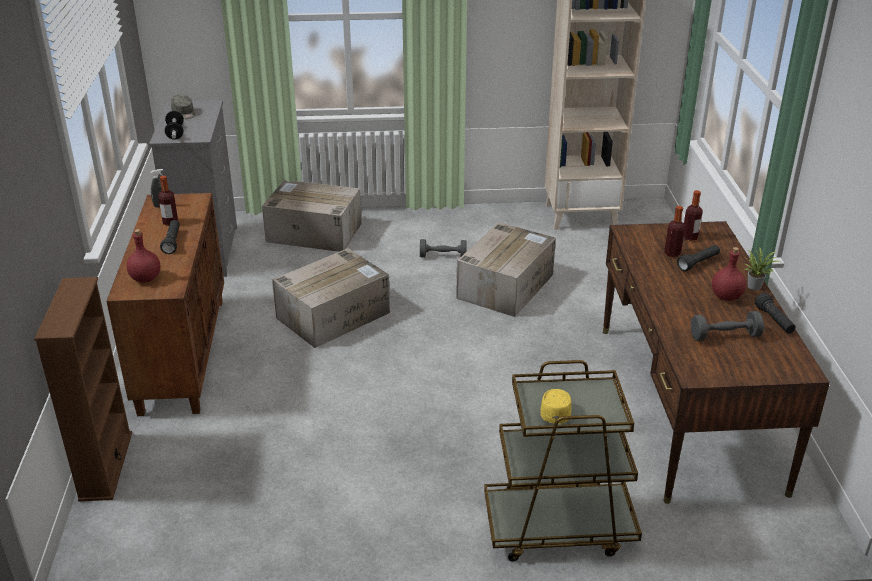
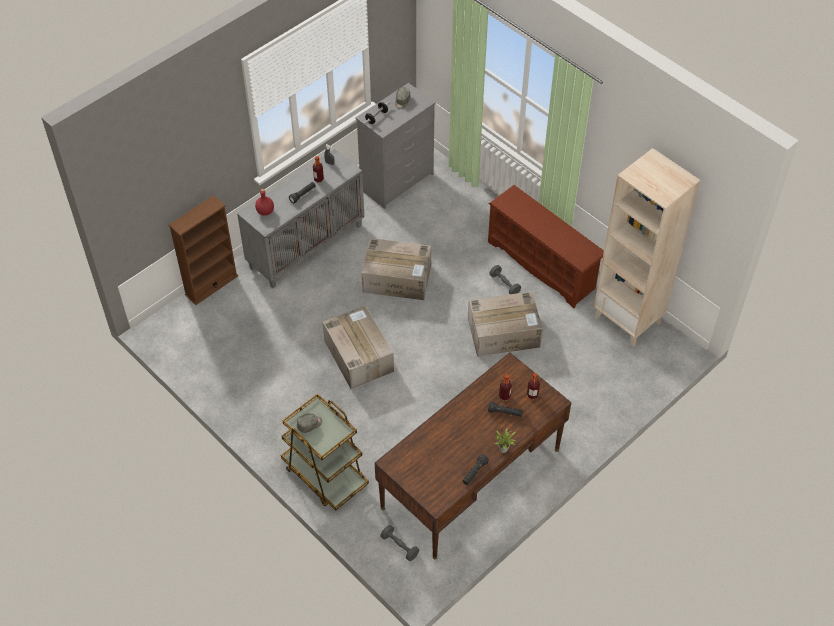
camera: 50 degrees right, 20 degrees up
(182, 354) = (306, 246): brown cabinet -> grey cabinet
(313, 232) = (465, 209): cardboard box -> cardboard box (358, 355)
(450, 226) = (542, 265): none -> brown shoe rack
(555, 411) = (309, 425): yellow cap -> grey cap
(724, 336) = (438, 458): grey dumbbell -> grey dumbbell (399, 546)
(727, 297) = (480, 442): red bottle -> none

